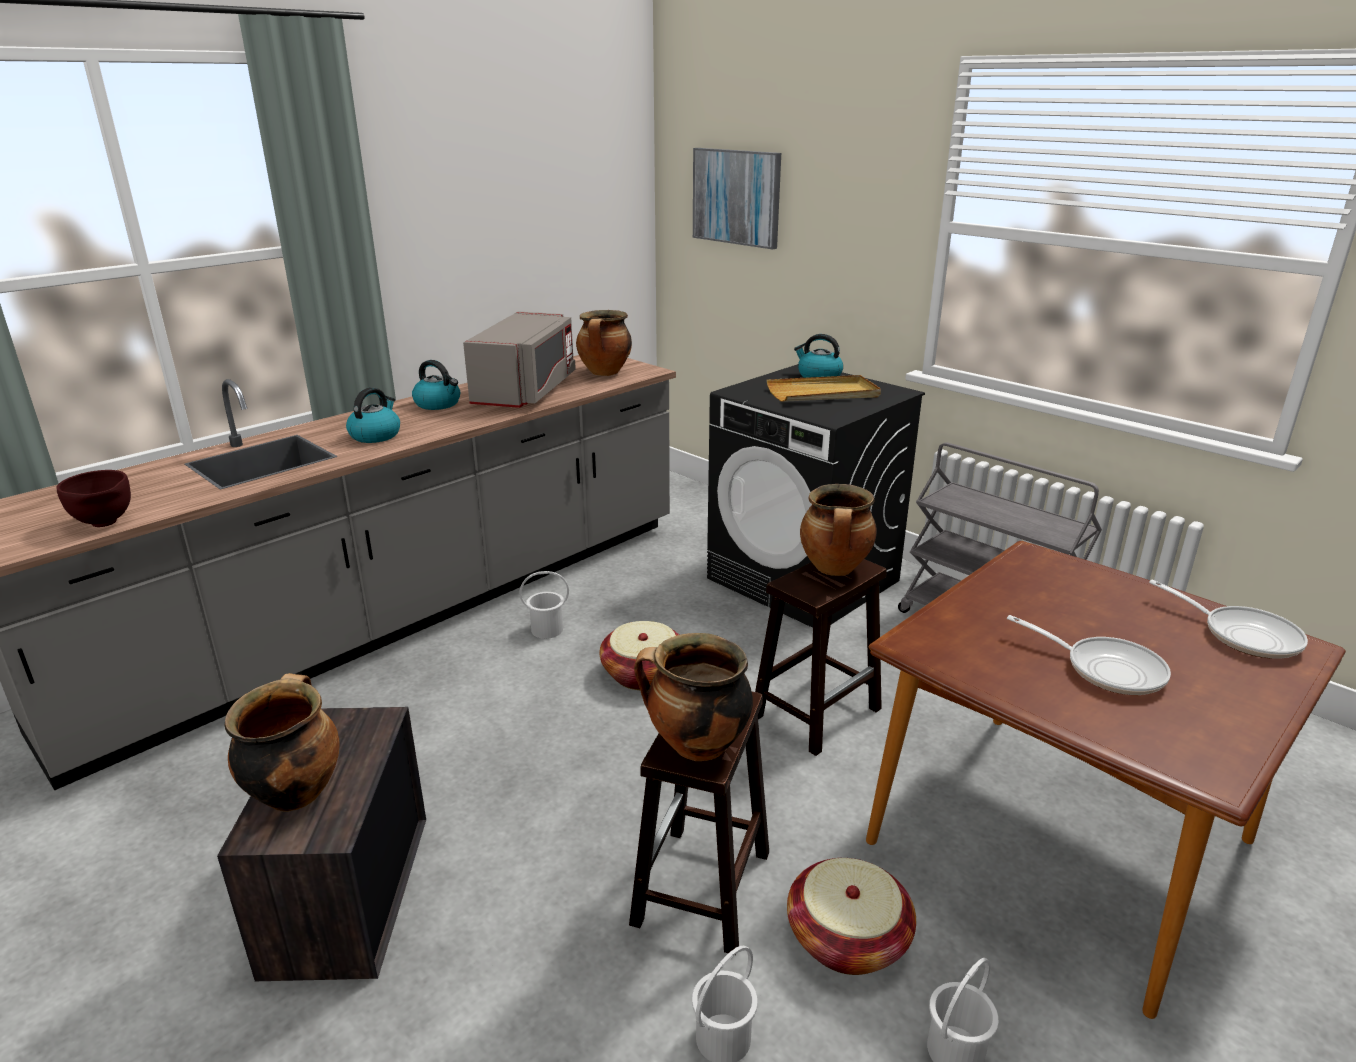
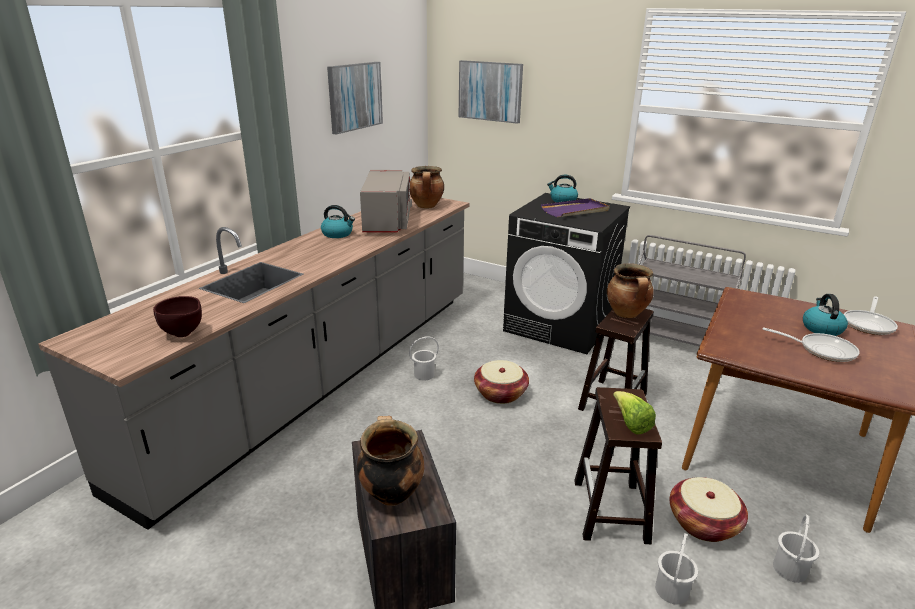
camera: 15 degrees left, 0 degrees up
(375, 435) = (316, 258): kettle -> kettle (821, 328)
(507, 200) = (354, 96): none -> picture
(695, 746) = (631, 424): cooking pot -> lettuce
(823, 393) = (575, 210): beige tray -> purple tray
(1243, 635) = (868, 324): frying pan -> frying pan turned 90 degrees clockwise

